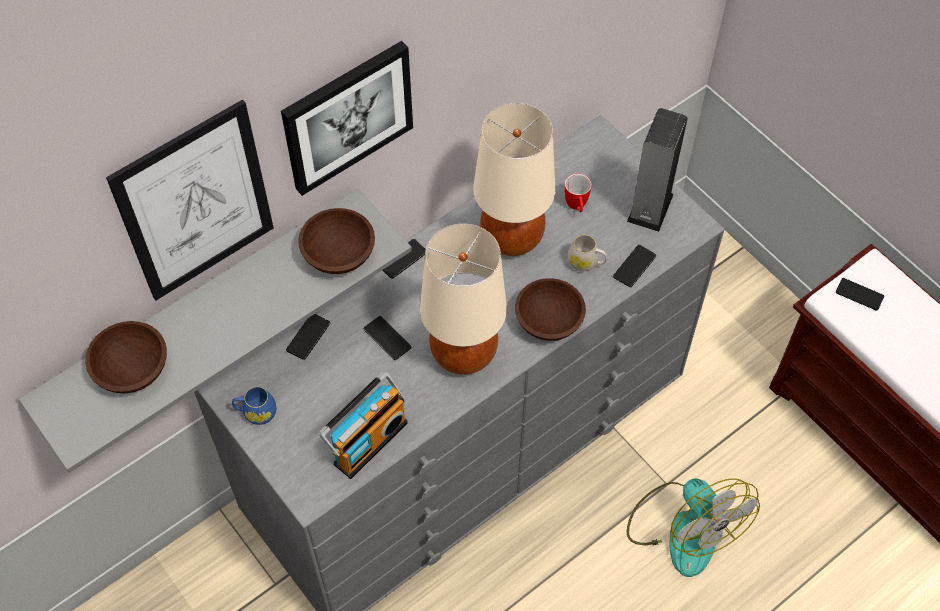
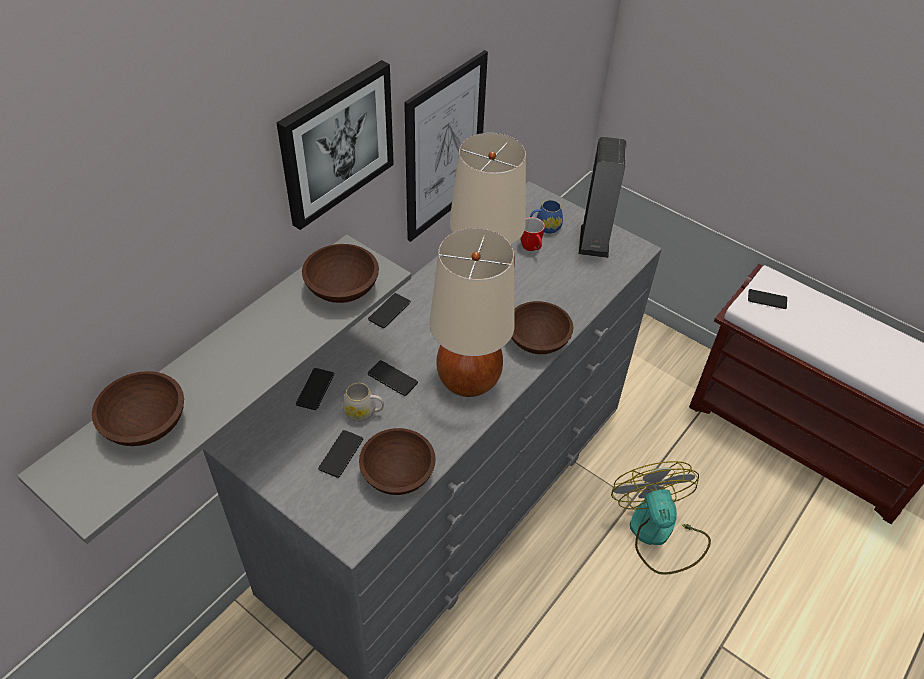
camera: 15 degrees left, 10 degrees down
(195, 203) = (197, 228): picture -> picture (444, 148)
(256, 412) = (278, 466): blue mug -> blue mug (545, 227)
(367, 441) = (397, 472): radio -> brown bowl
(586, 262) = (555, 290): white mug -> white mug (364, 412)
(634, 266) = (597, 286): phone -> phone (341, 454)
(683, 528) = (658, 533): fan -> fan turned 150 degrees counterclockwise

